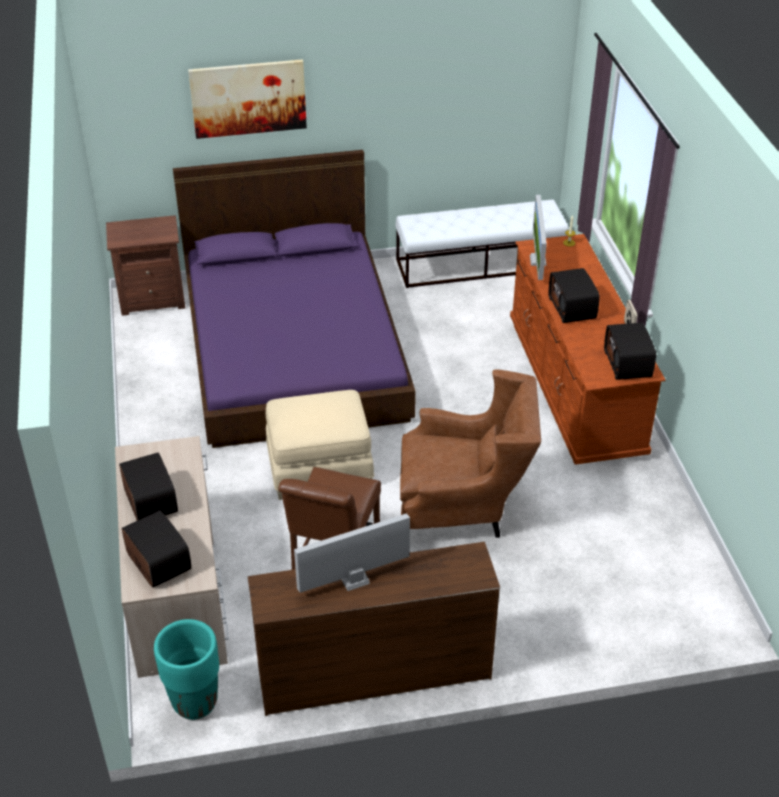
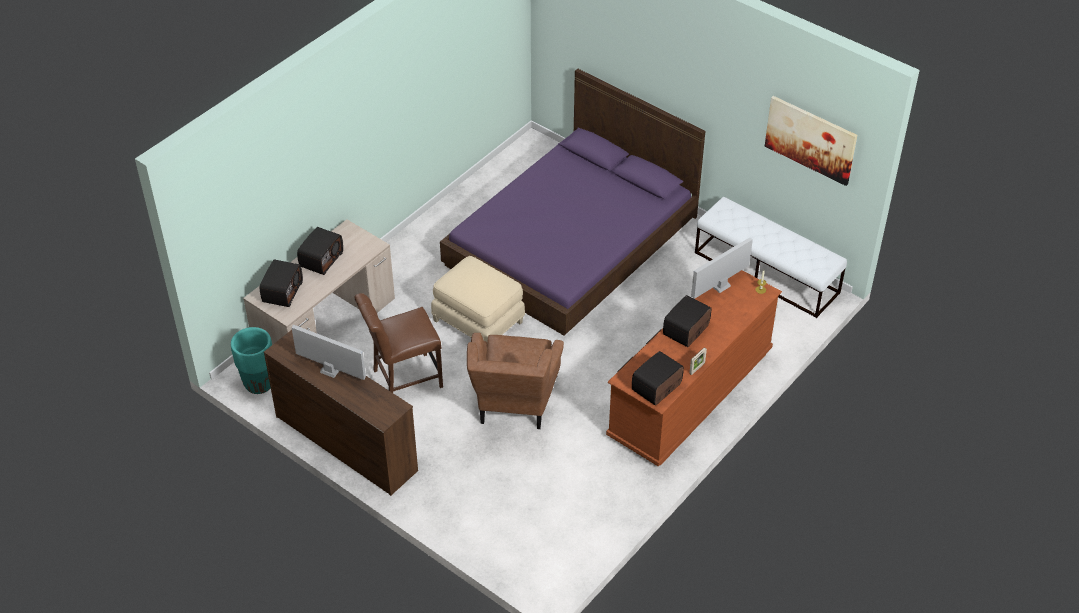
camera: 50 degrees right, 5 degrees up
(153, 299) = (542, 151): brown nightstand -> none
(248, 98) = (635, 48): picture -> picture (810, 139)
(463, 508) = (514, 405): brown armchair -> brown armchair turned 45 degrees clockwise

